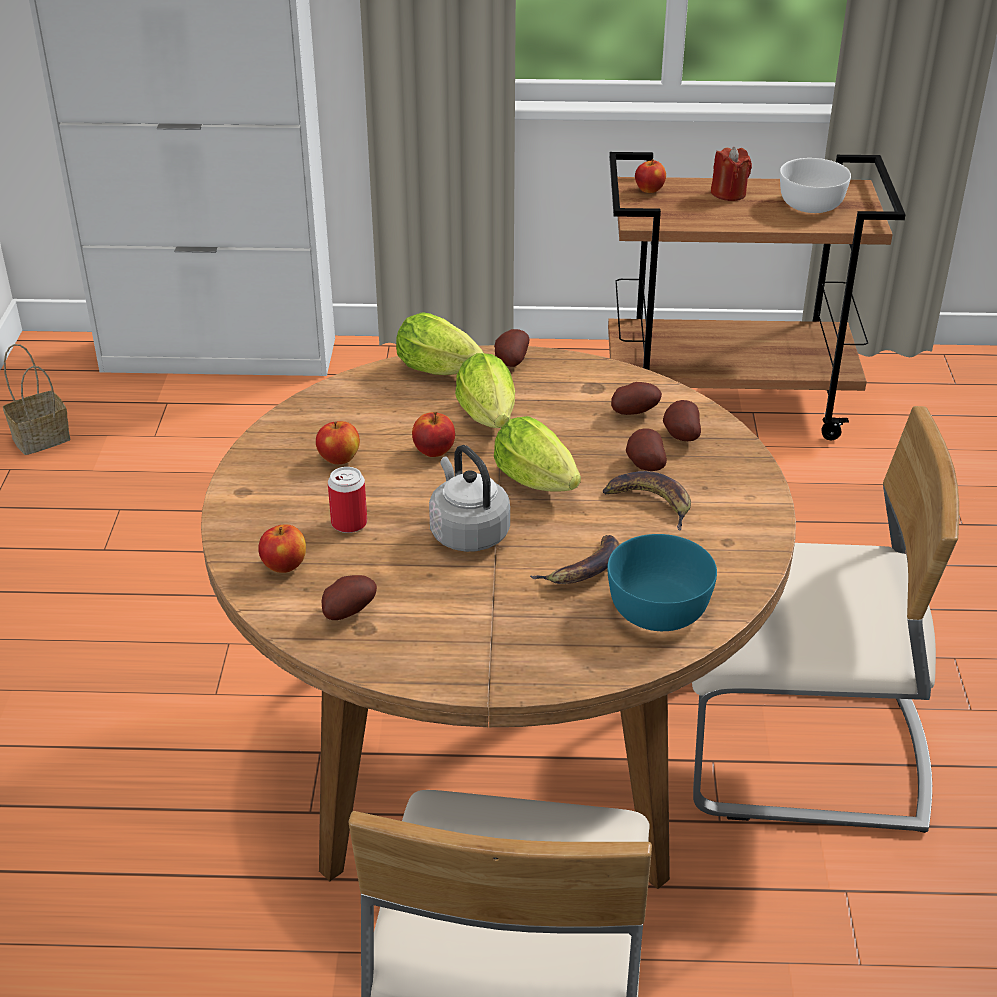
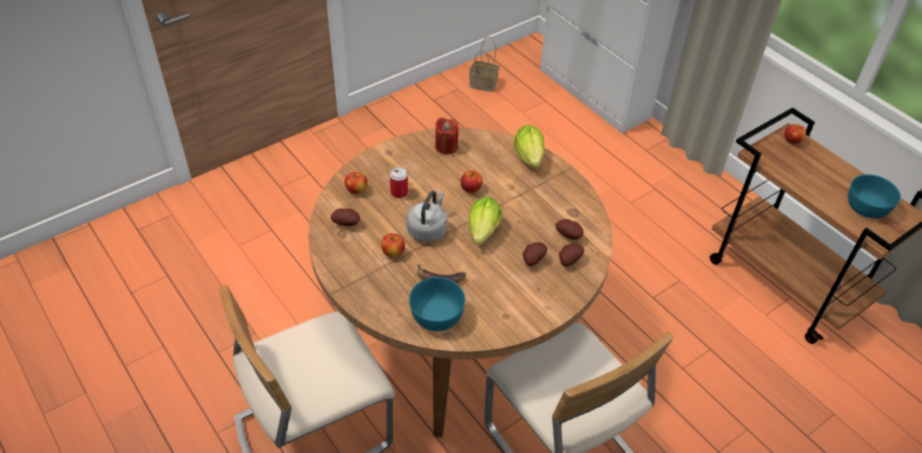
camera: 50 degrees right, 10 degrees up
(339, 459) = (436, 165): apple -> apple (393, 253)
(489, 420) = (511, 193): lettuce -> none
(510, 362) = (561, 175): potato -> none
(650, 503) = (507, 276): banana -> none
(728, 193) = (831, 171): red candle -> red candle (446, 147)
(811, 203) = (867, 207): white bowl -> turquoise bowl

